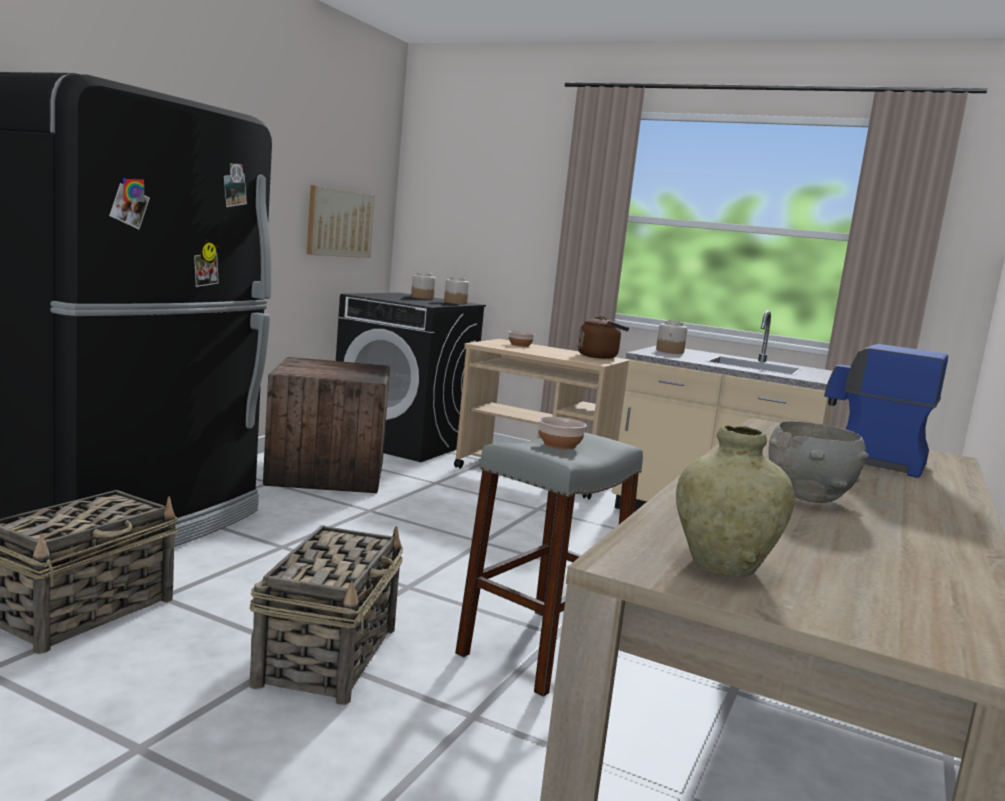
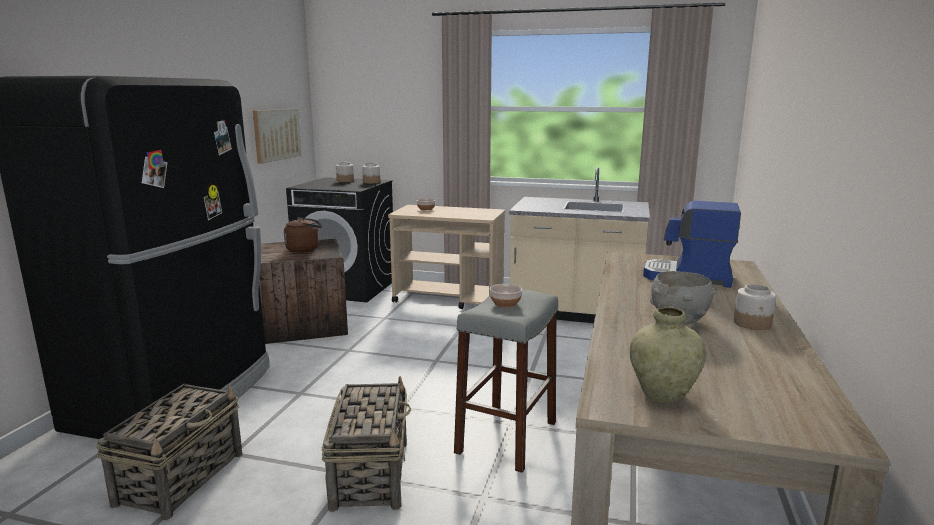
camera: 10 degrees left, 5 degrees up
(599, 356) = (484, 210): brown kettle -> brown kettle (305, 249)
(670, 351) = (535, 203): jar -> jar (752, 323)

